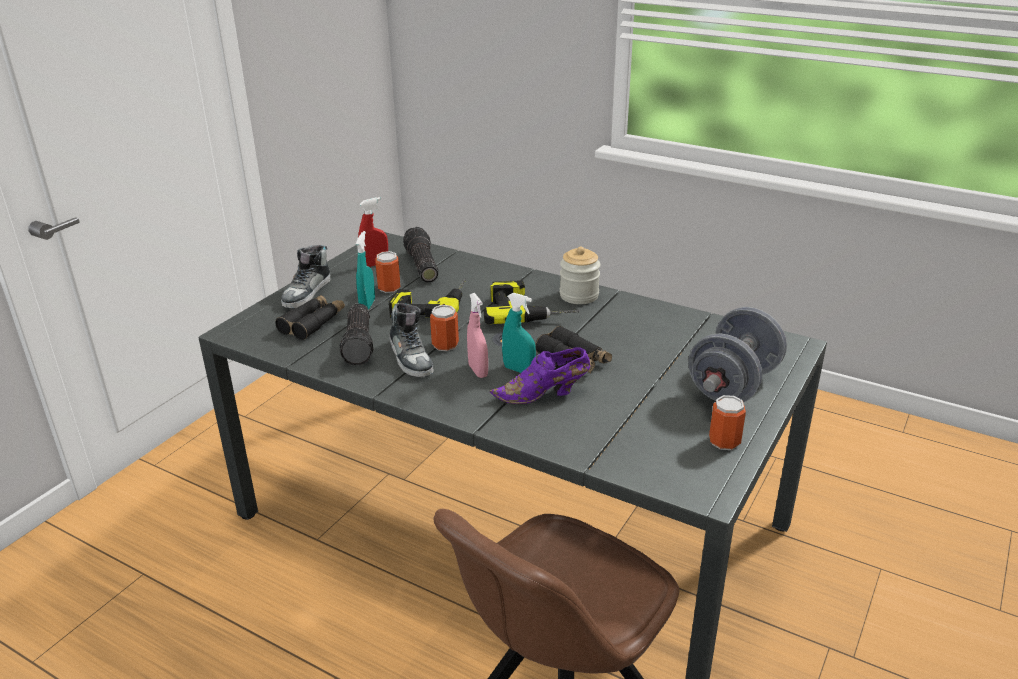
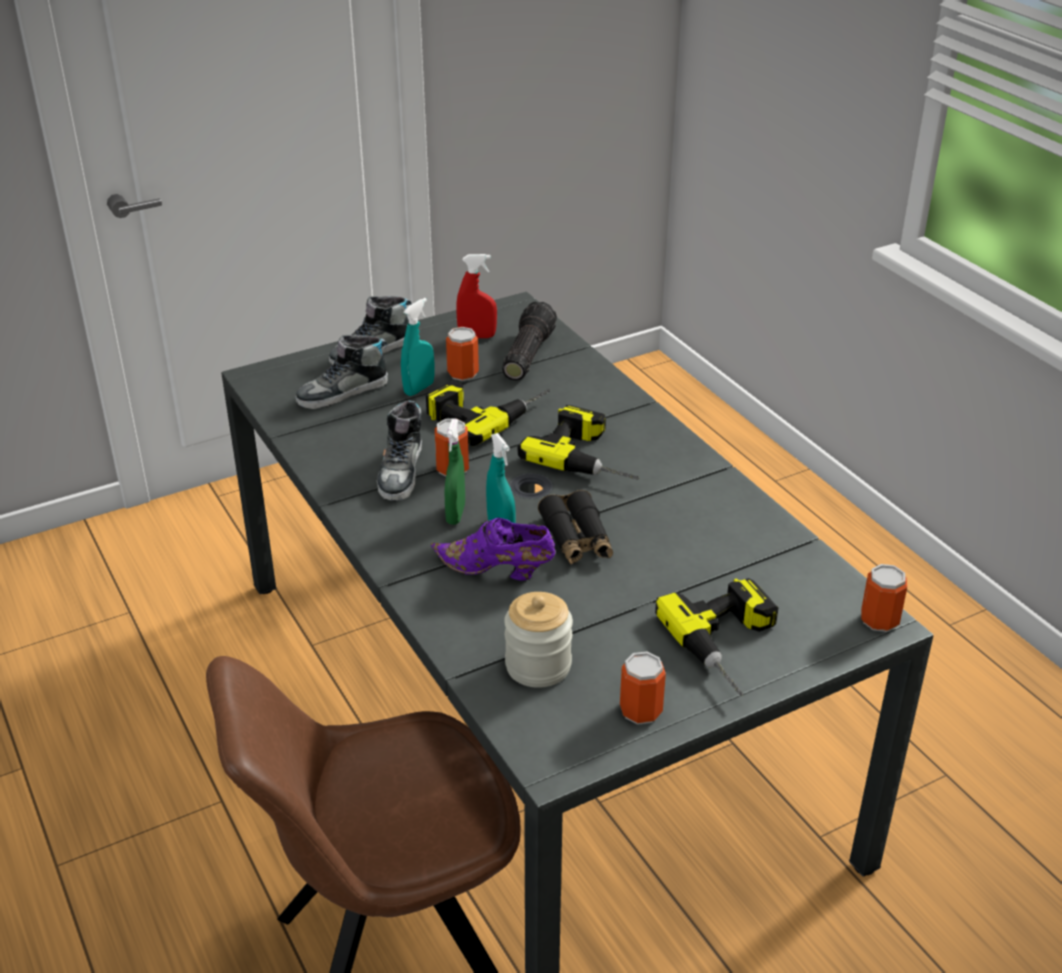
camera: 30 degrees right, 5 degrees up
(313, 323) = (343, 392): black binoculars -> shoe
(360, 344) = (366, 436): flashlight -> none
(478, 371) = (455, 514): pink spray bottle -> green spray bottle
(579, 295) = (672, 456): jar -> jar (538, 666)
(733, 385) = (733, 645): grey dumbbell -> power drill
(793, 344) = (879, 620): none -> can

